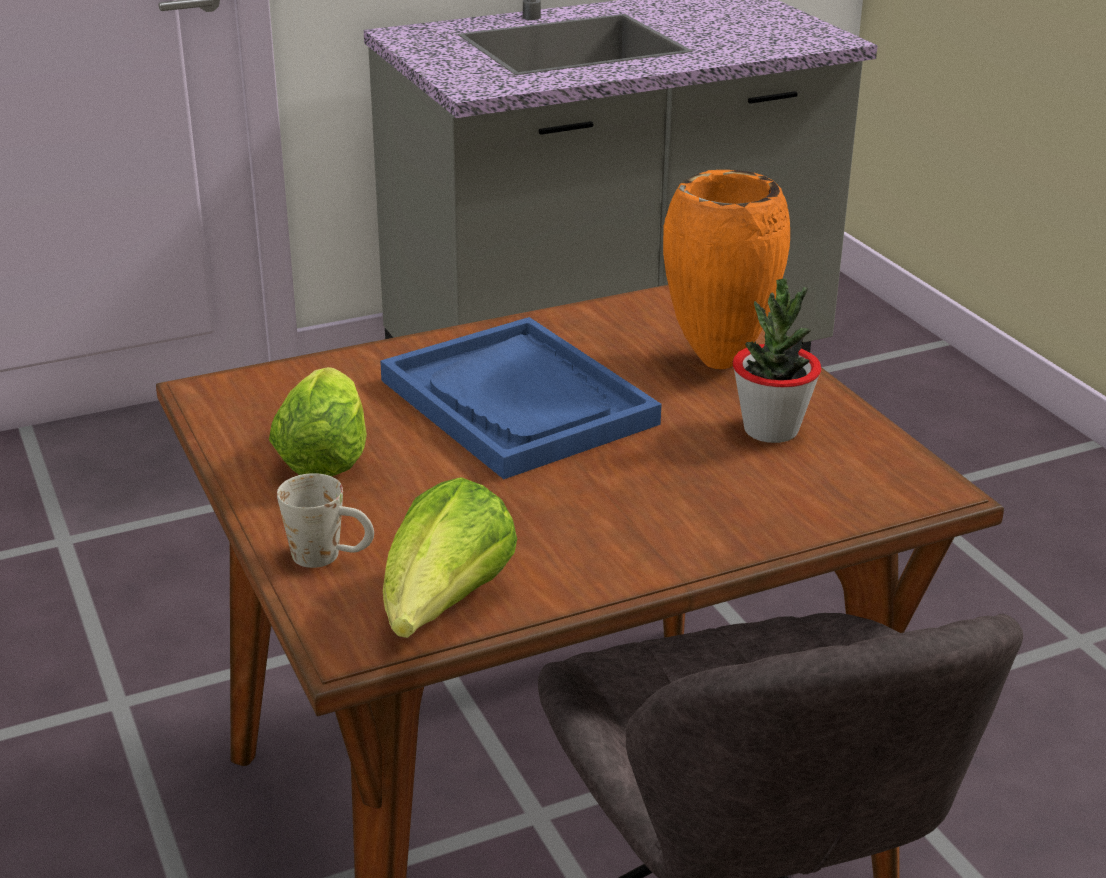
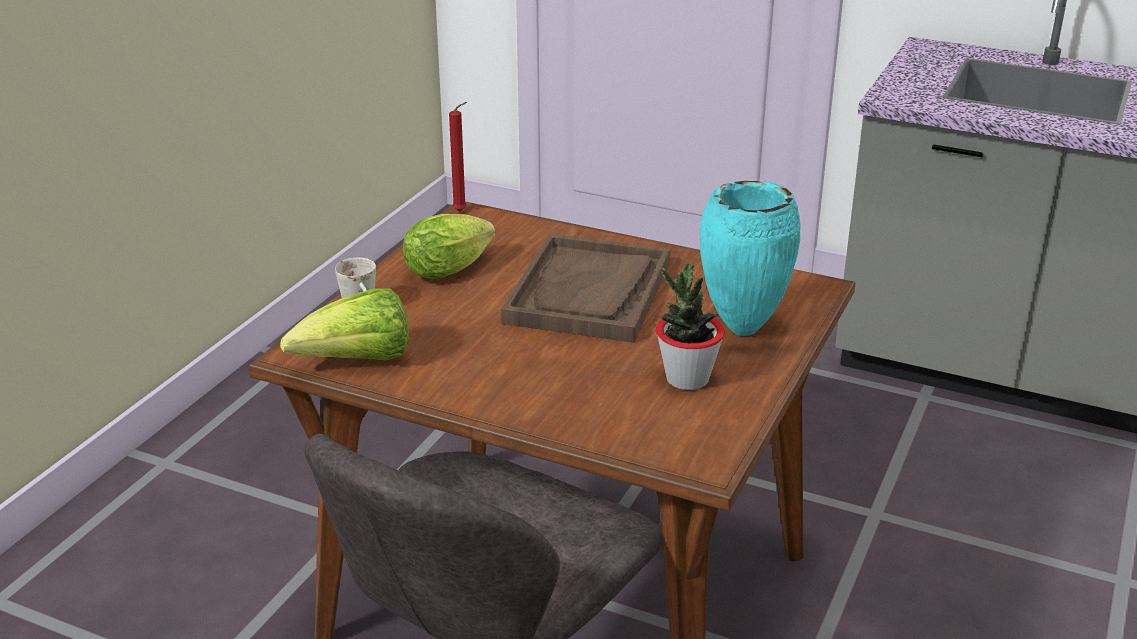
camera: 50 degrees right, 0 degrees up
(198, 392) = (462, 212): none -> red candle
(518, 402) = (589, 292): blue tray -> brown tray
(715, 362) = (741, 329): orange vase -> turquoise vase

